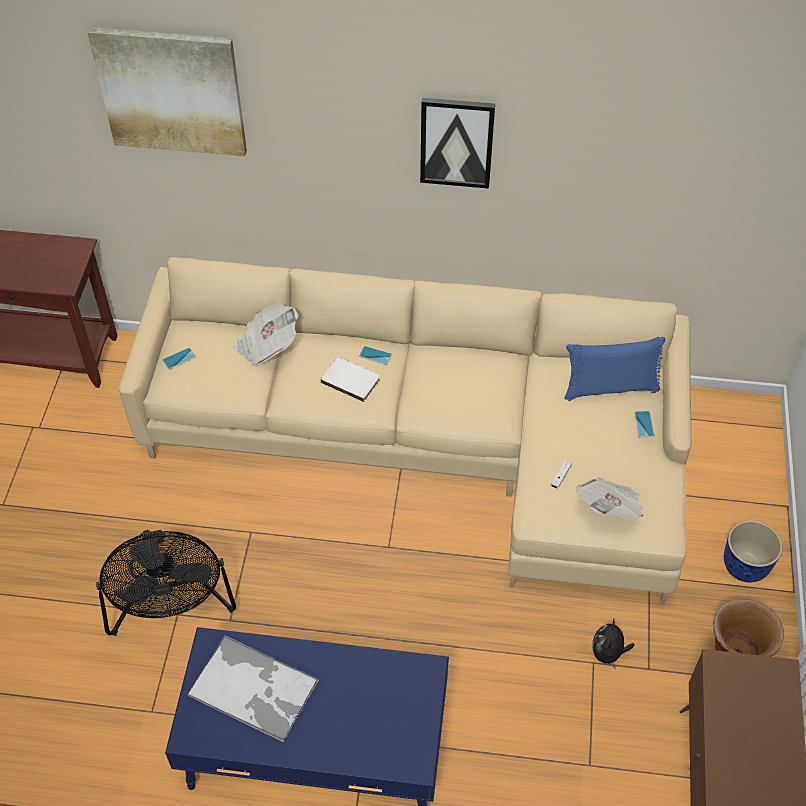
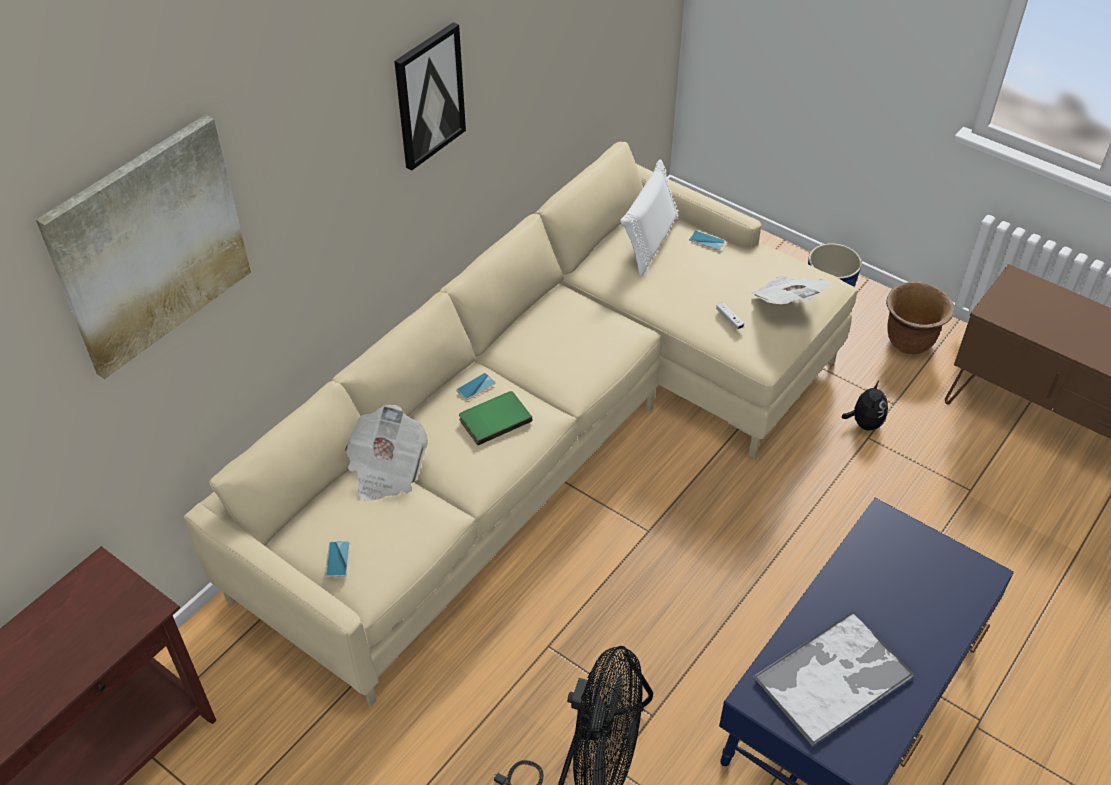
camera: 60 degrees left, 5 degrees down
(351, 379) = (494, 418): white book -> green book
(608, 653) = (864, 423): plush toy -> plush toy turned 120 degrees counterclockwise
(610, 387) = (649, 242): blue pillow -> white pillow

